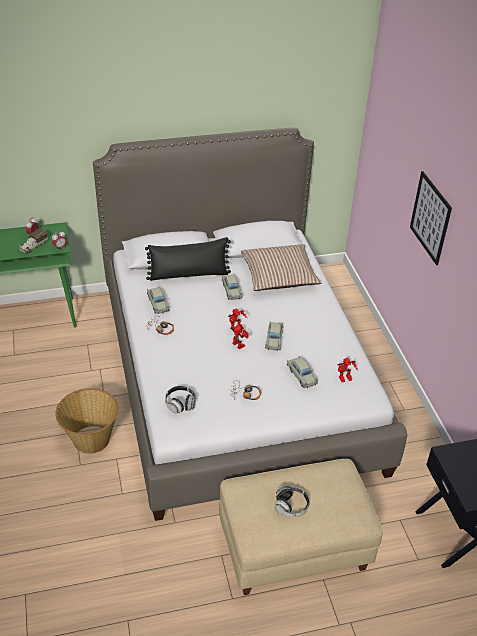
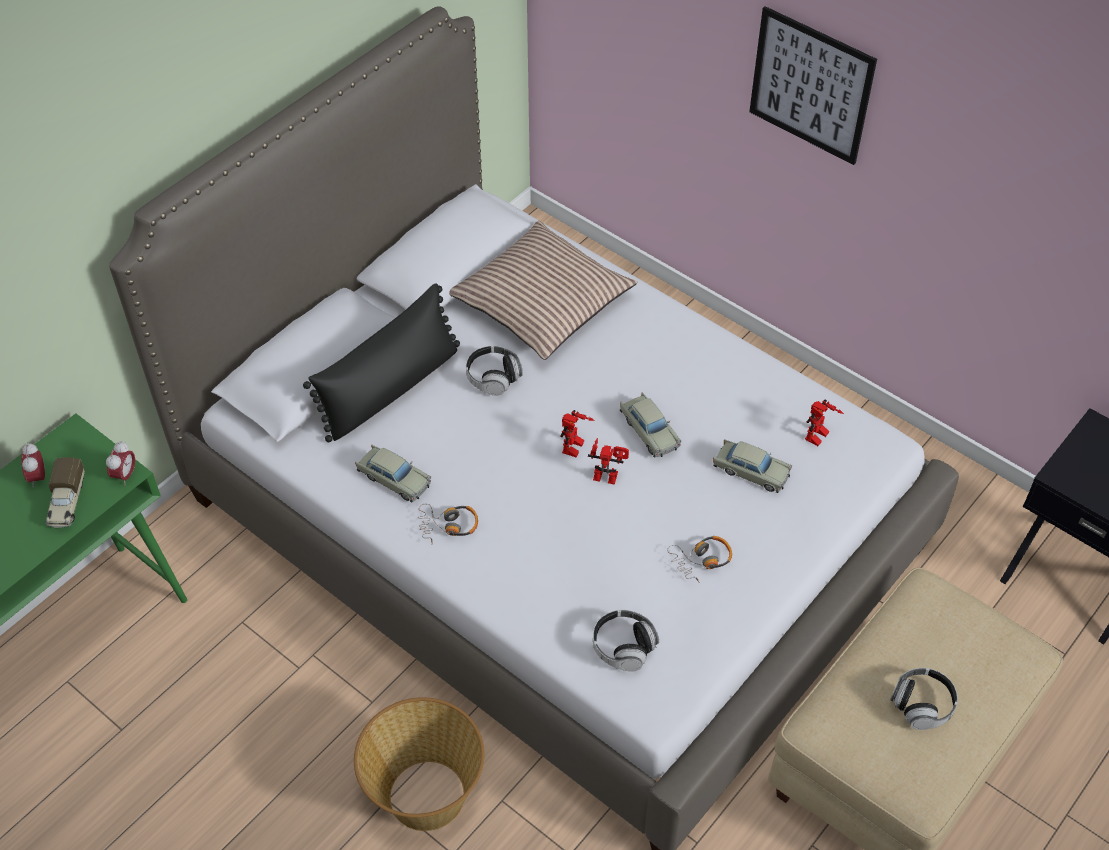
camera: 35 degrees left, 10 degrees up
(231, 290) = (493, 378): beige toy car -> headphones

